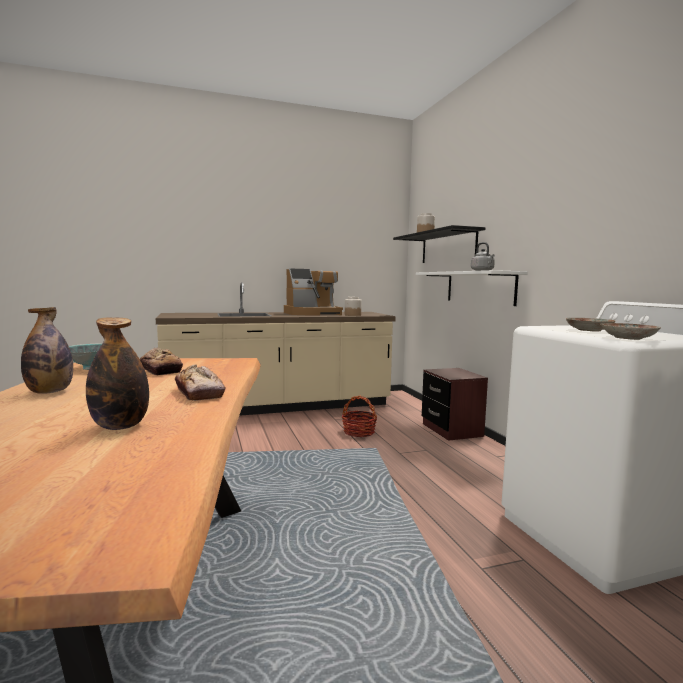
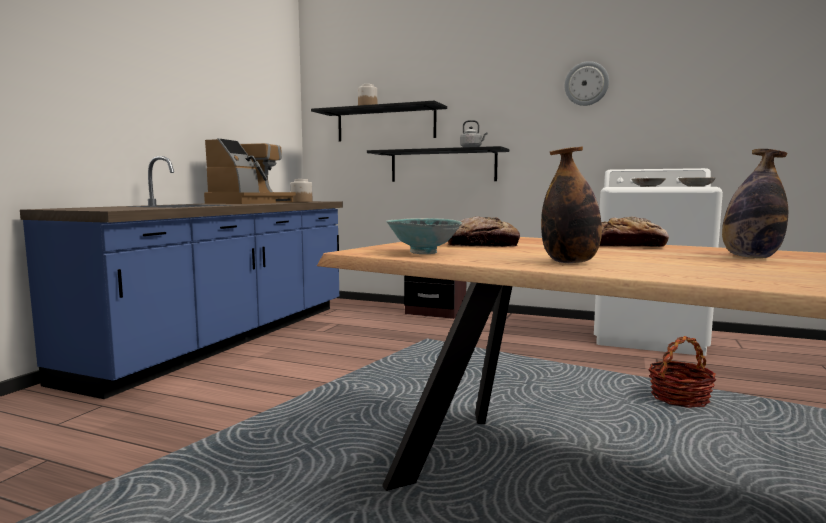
camera: 50 degrees left, 0 degrees up
(279, 407) = (227, 339): beige counter -> blue counter
(359, 432) = (377, 333): basket -> basket (679, 398)
(479, 287) = (442, 166): white shelf -> black shelf
(603, 188) = (586, 84): none -> wall clock

